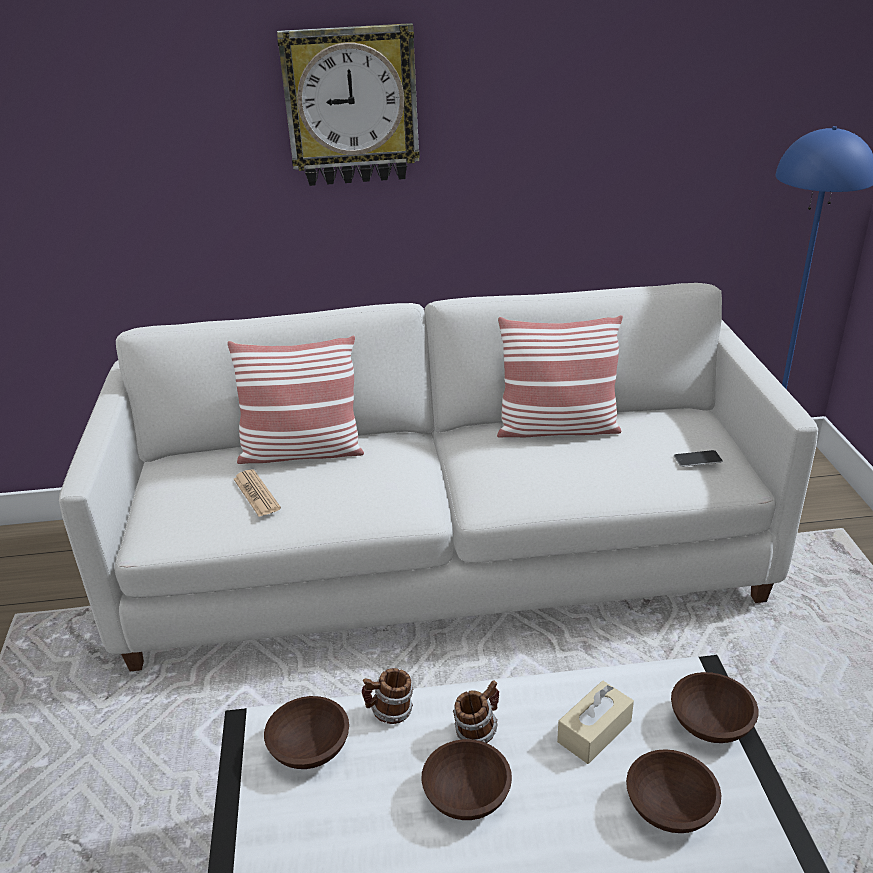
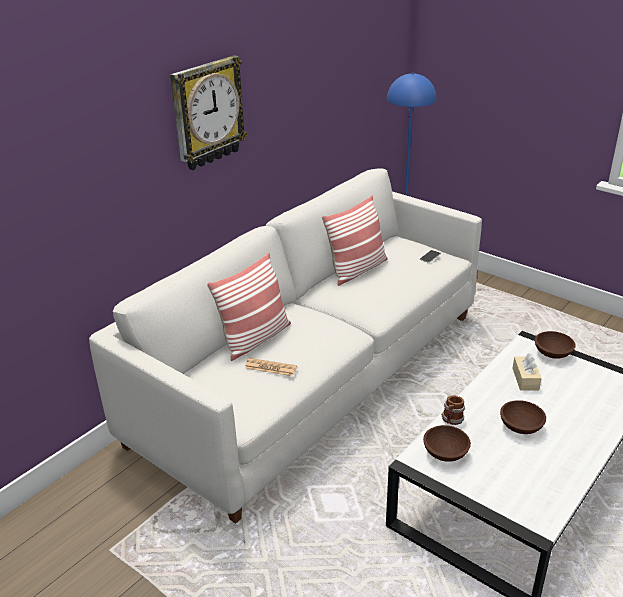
camera: 45 degrees left, 0 degrees up
(477, 730) = (490, 405): mug -> none
(669, 806) = (578, 385): brown bowl -> none

